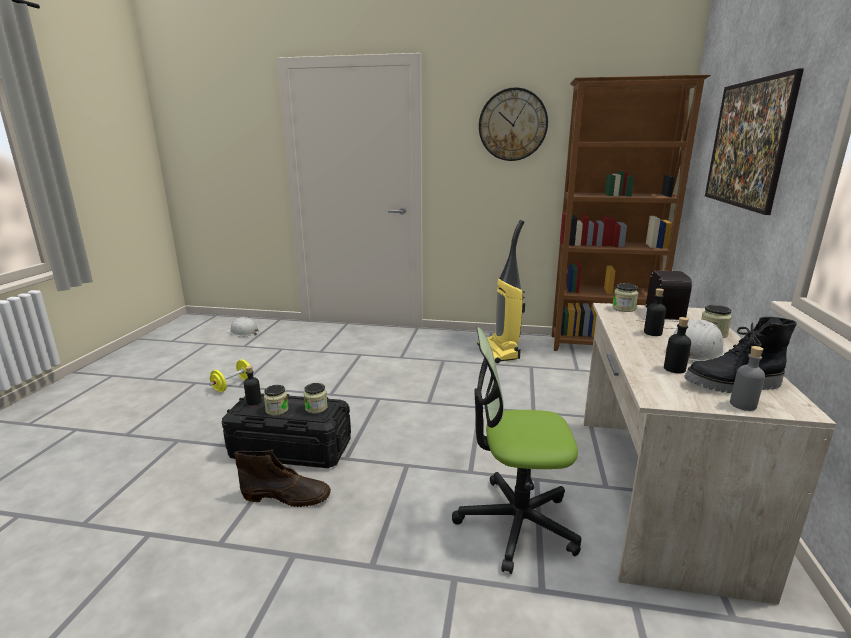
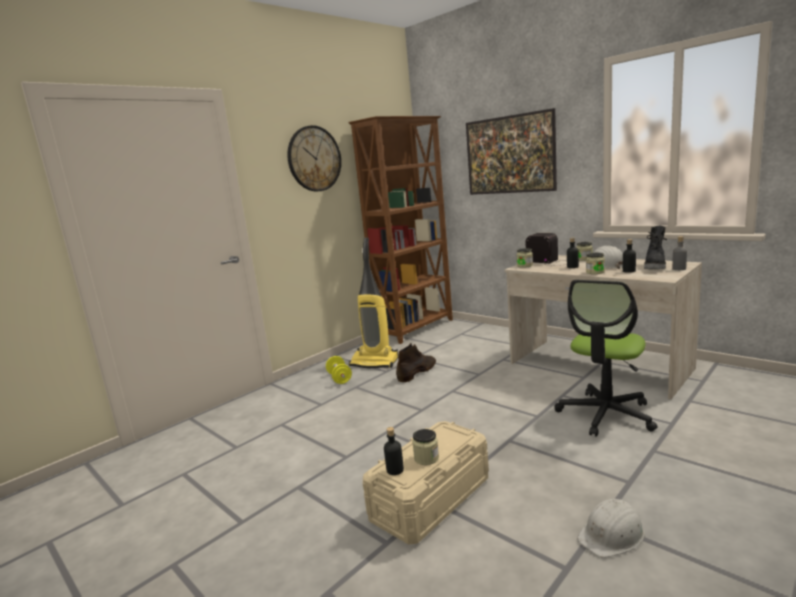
camera: 55 degrees left, 5 degrees down
(233, 385) = (232, 527): yellow dumbbell -> yellow dumbbell (339, 378)
(243, 332) = (70, 500): white hard hat -> white hard hat (612, 534)
(287, 496) = (513, 513): brown boot -> brown boot (417, 372)
(290, 448) = (430, 499): black storage box -> beige storage box
(316, 408) = (446, 435): jar -> jar (595, 272)

